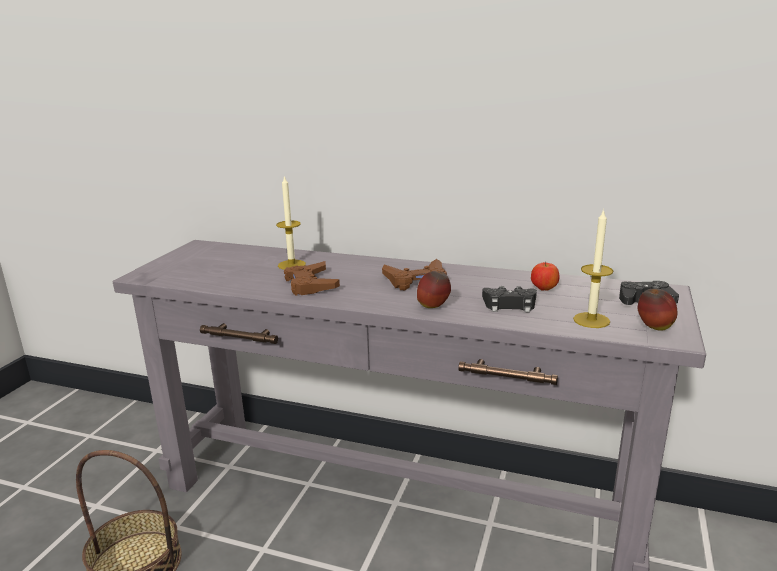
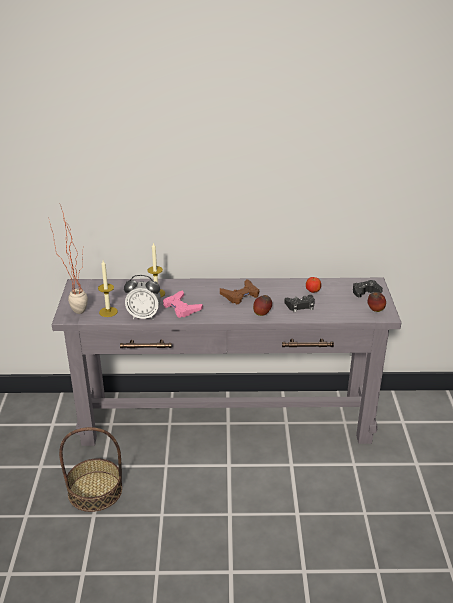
camera: 20 degrees left, 10 degrees up
(164, 269) = (76, 309): none -> potted plant
(245, 287) = (144, 316): none -> alarm clock
(310, 284) = (181, 308): brown game controller -> pink game controller
(591, 320) = (345, 310): candle -> candle (108, 312)

